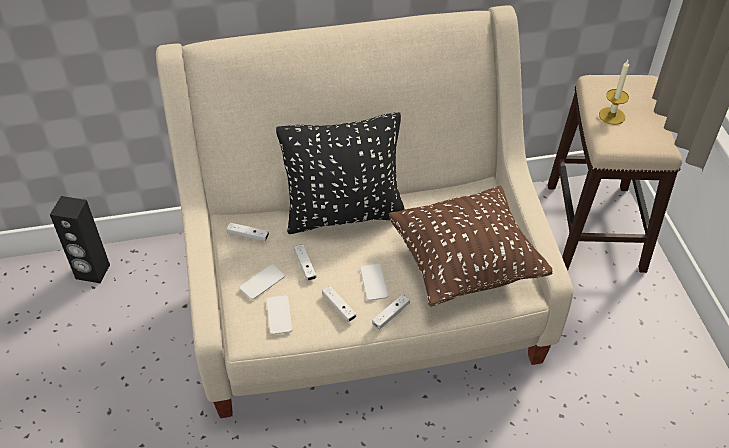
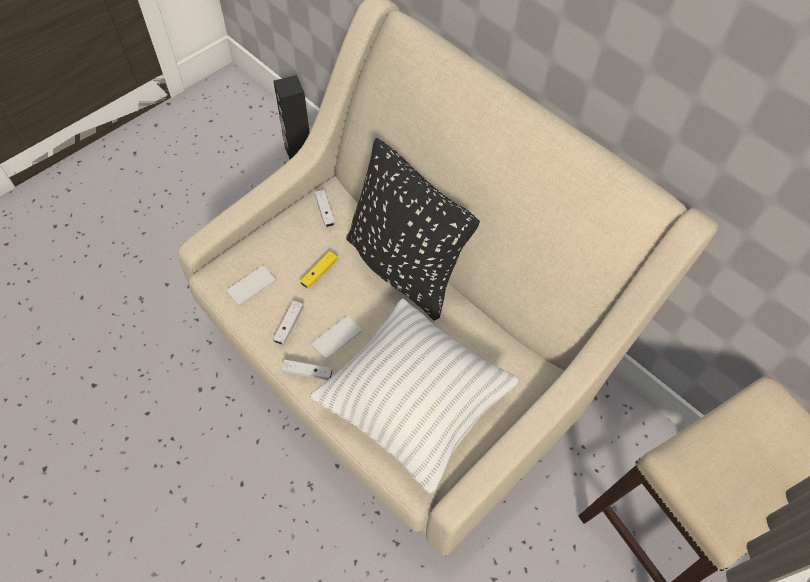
camera: 55 degrees right, 10 degrees up
(262, 282) = (279, 252): phone -> none
(305, 266) = (319, 273): white game controller -> yellow game controller
(465, 265) = (414, 405): brown pillow -> white pillow
(612, 116) = (729, 443): candle -> none

